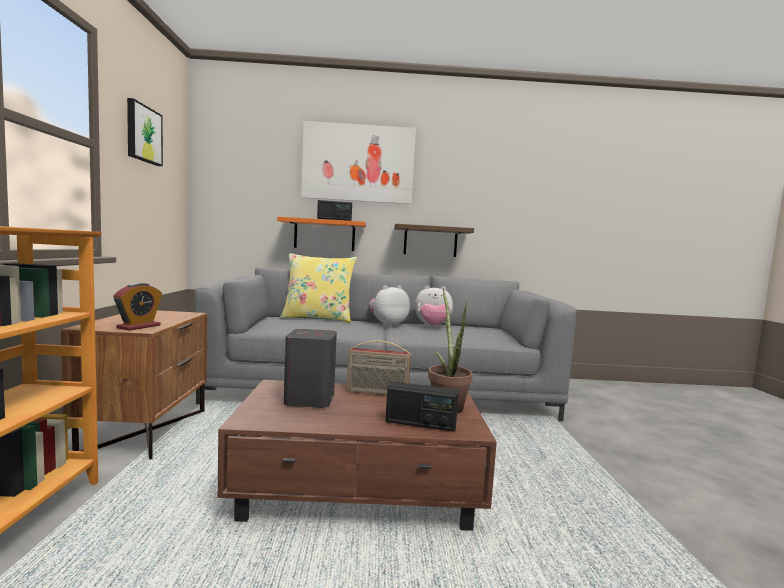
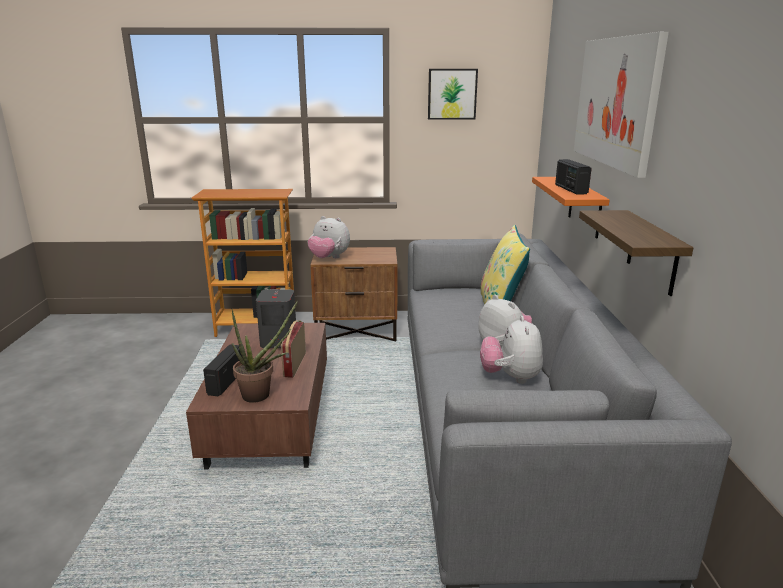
camera: 90 degrees right, 15 degrees up
(139, 326) = (329, 258): alarm clock -> plush toy

